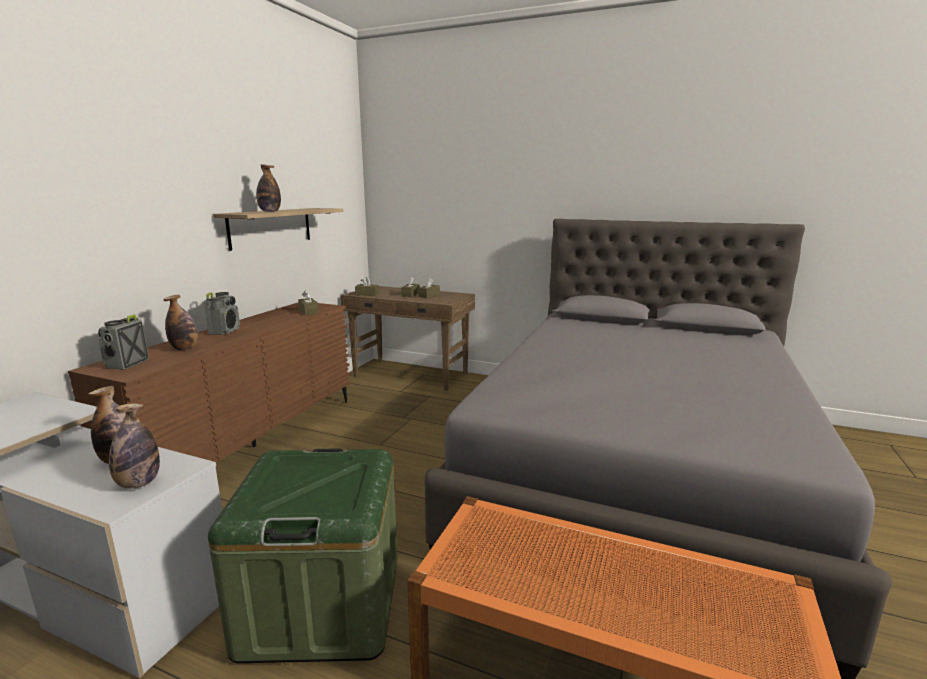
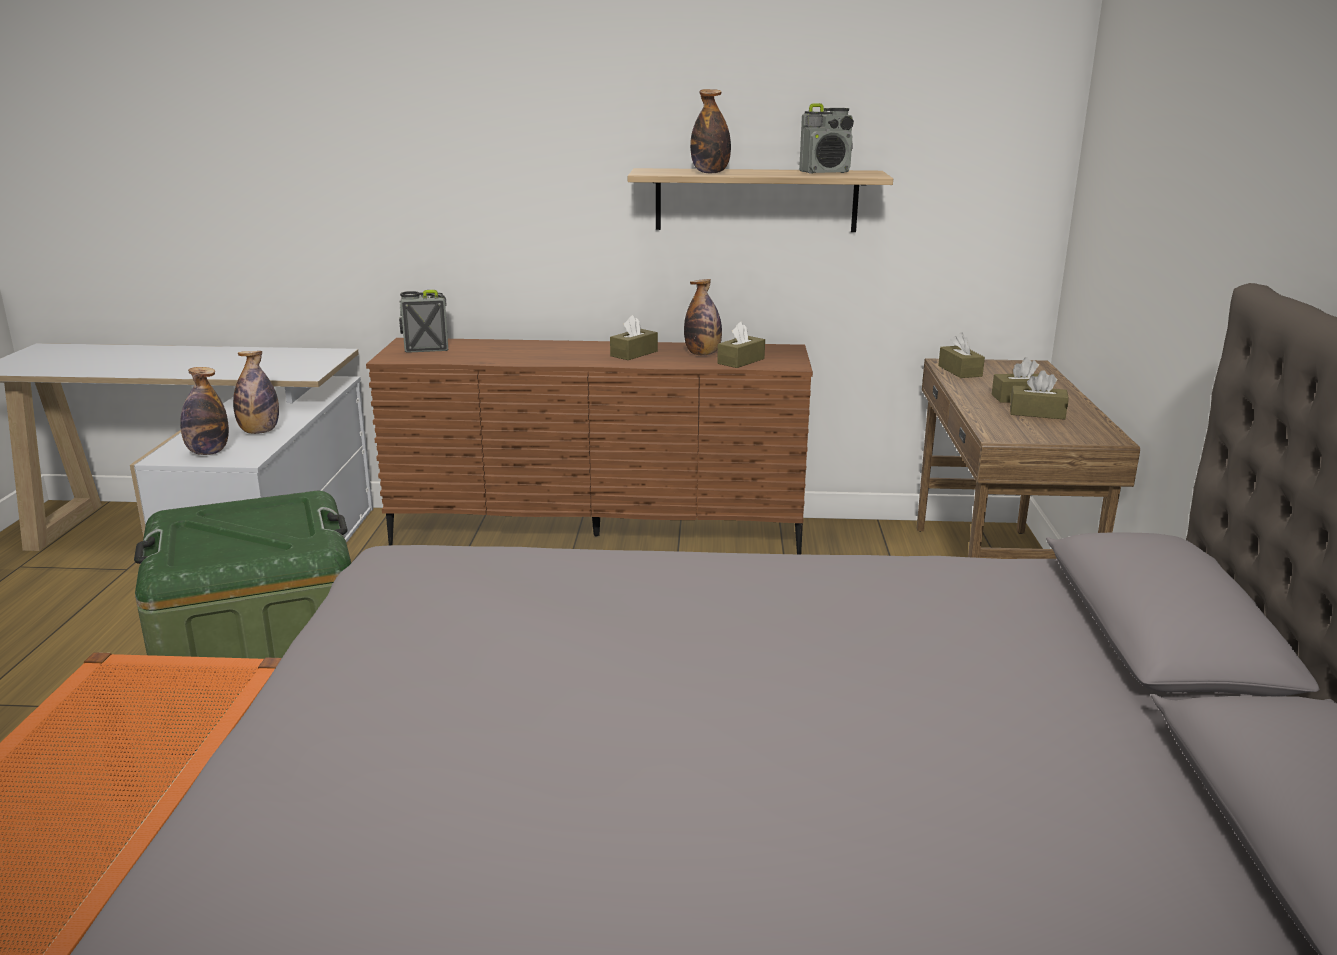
camera: 70 degrees right, 5 degrees up
(185, 348) = (497, 352): bottle -> bottle (702, 354)
(225, 331) = (587, 349): radio -> radio (825, 172)
(255, 324) = (634, 353): none -> brown tissue box

